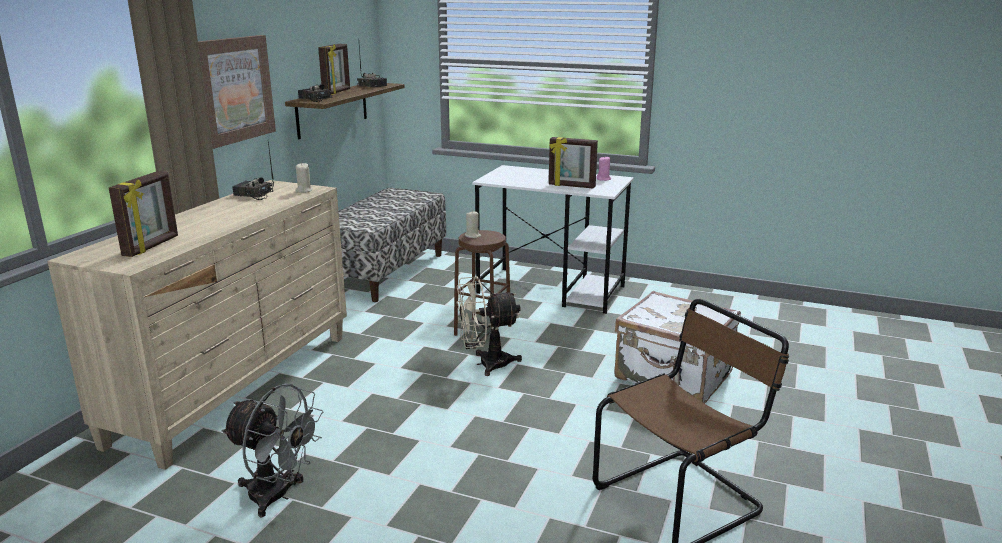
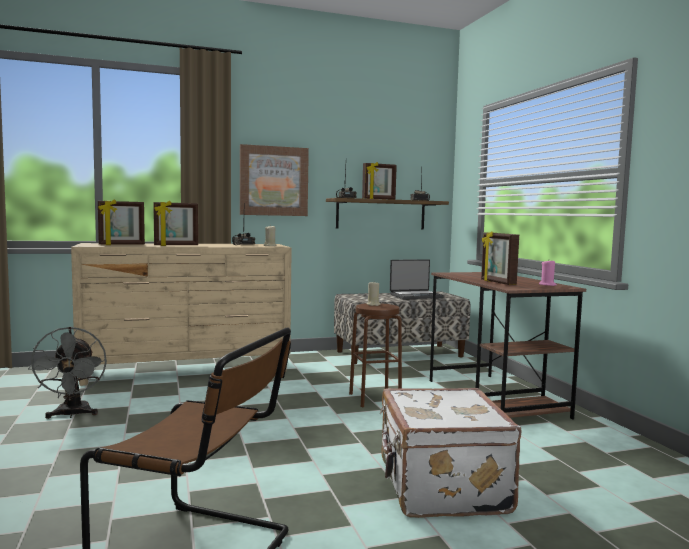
camera: 50 degrees right, 15 degrees down
(220, 225) = (176, 245): none -> picture frame
(390, 202) = (415, 296): none -> laptop
(486, 364) = (323, 414): beige fan -> none
(552, 290) = (495, 398): white desk -> brown desk

